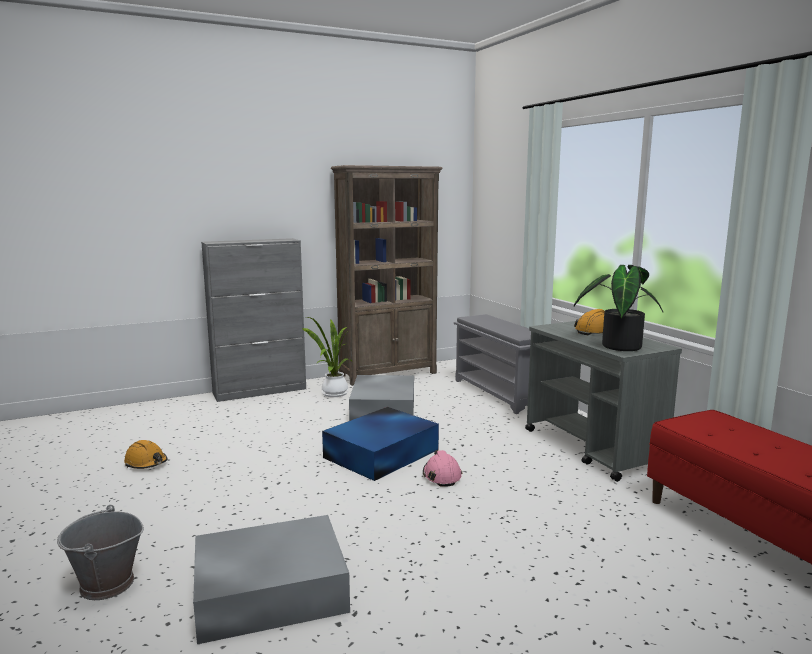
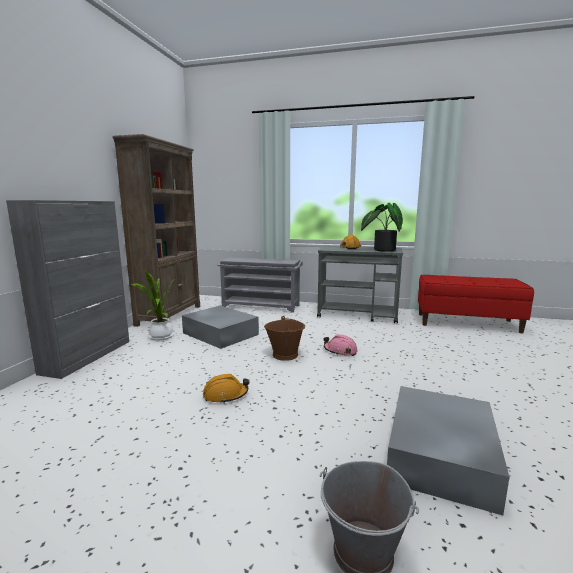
camera: 50 degrees left, 0 degrees up
(146, 463) = (119, 454): orange hard hat -> orange hard hat (225, 395)
(383, 453) = (285, 355): blue storage box -> brown bucket

